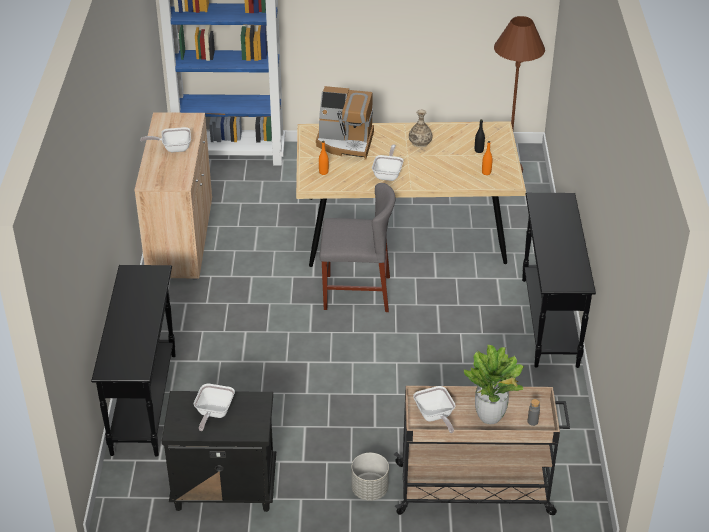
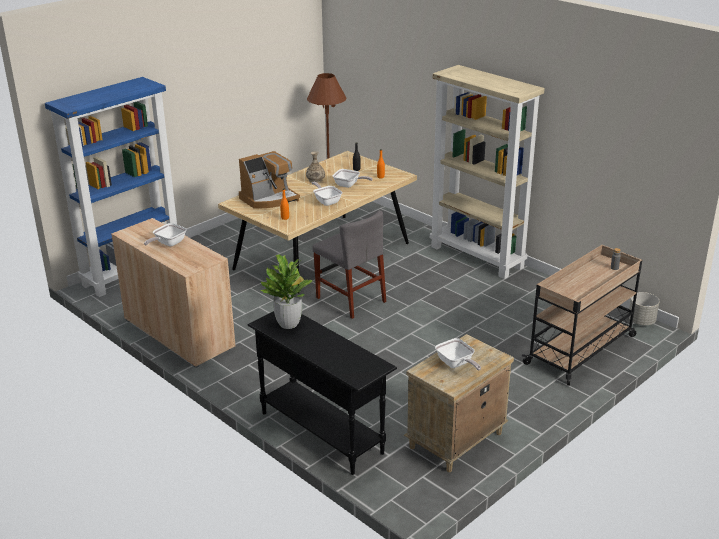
camera: 45 degrees left, 10 degrees down
(223, 488) = (455, 441): black nightstand -> beige nightstand
(356, 293) = (350, 300): grey chair -> grey chair turned 90 degrees clockwise
(369, 489) = (533, 385): grey planter -> grey planter (641, 321)
(435, 417) = (569, 293): frying pan -> frying pan (349, 185)
(490, 416) = (593, 277): potted plant -> potted plant (289, 324)
(549, 322) = (478, 257): black console table -> beige bookcase

